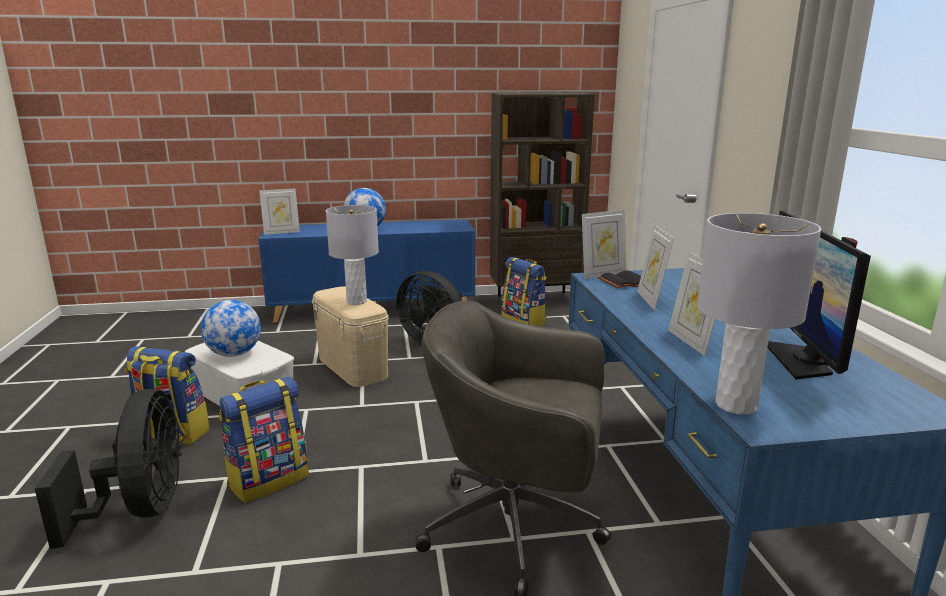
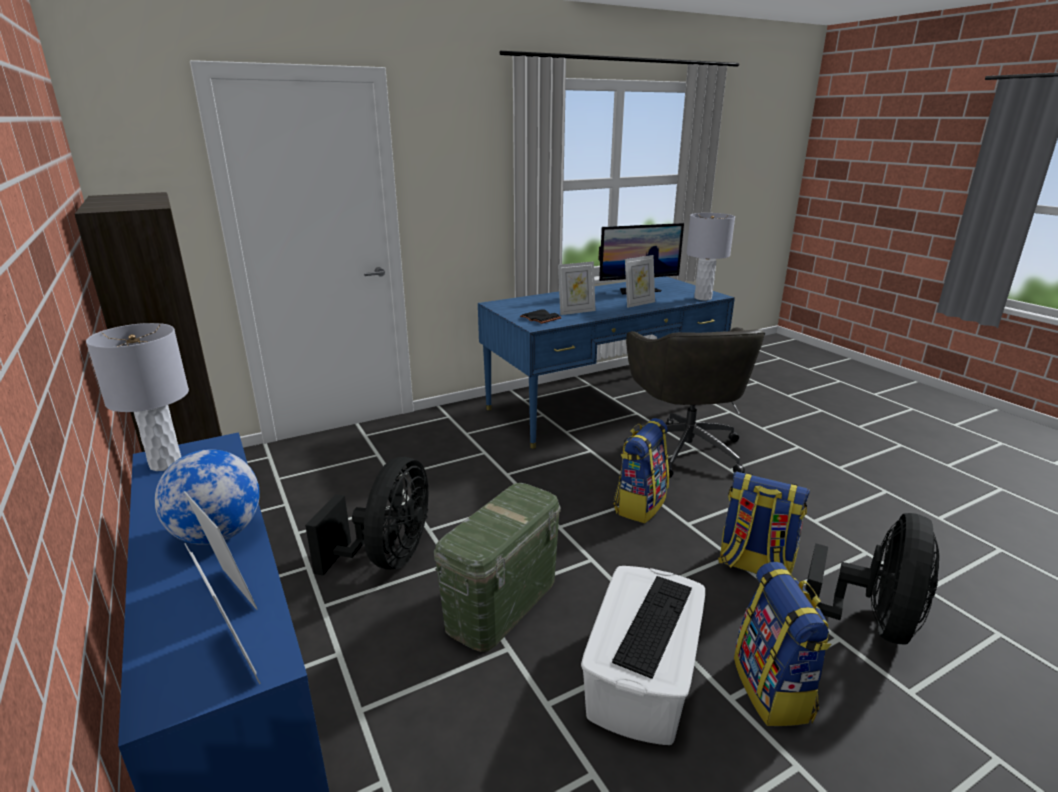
camera: 110 degrees left, 5 degrees up
(141, 509) = (870, 624): black fan -> black fan turned 150 degrees clockwise
(234, 354) = (654, 623): globe -> keyboard
(353, 367) = (502, 603): beige storage box -> green storage box
(357, 301) = (503, 508): grey table lamp -> grey table lamp (165, 464)
(524, 322) = (302, 502): backpack -> backpack (639, 504)
(602, 274) = (526, 324): picture frame -> picture frame (231, 592)

